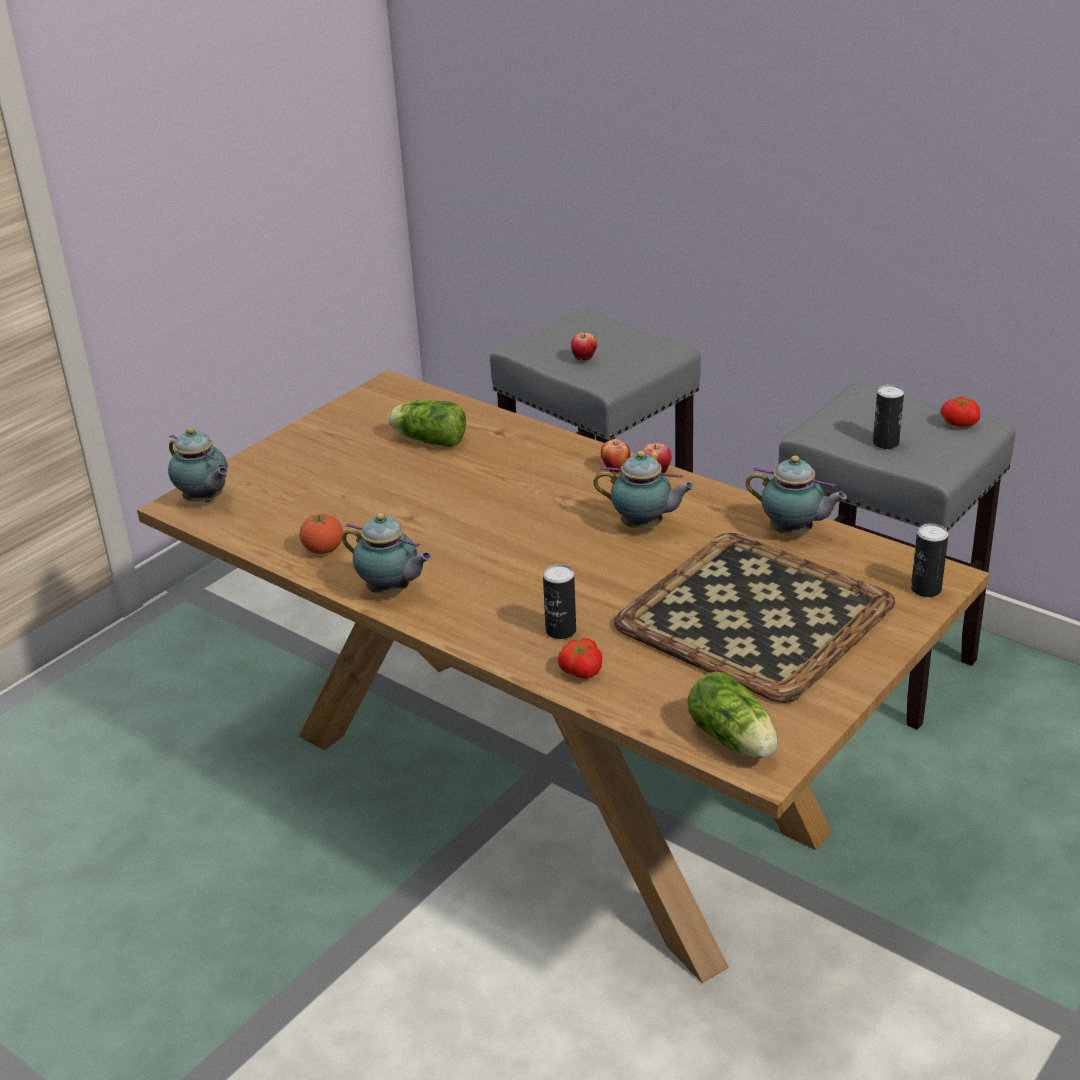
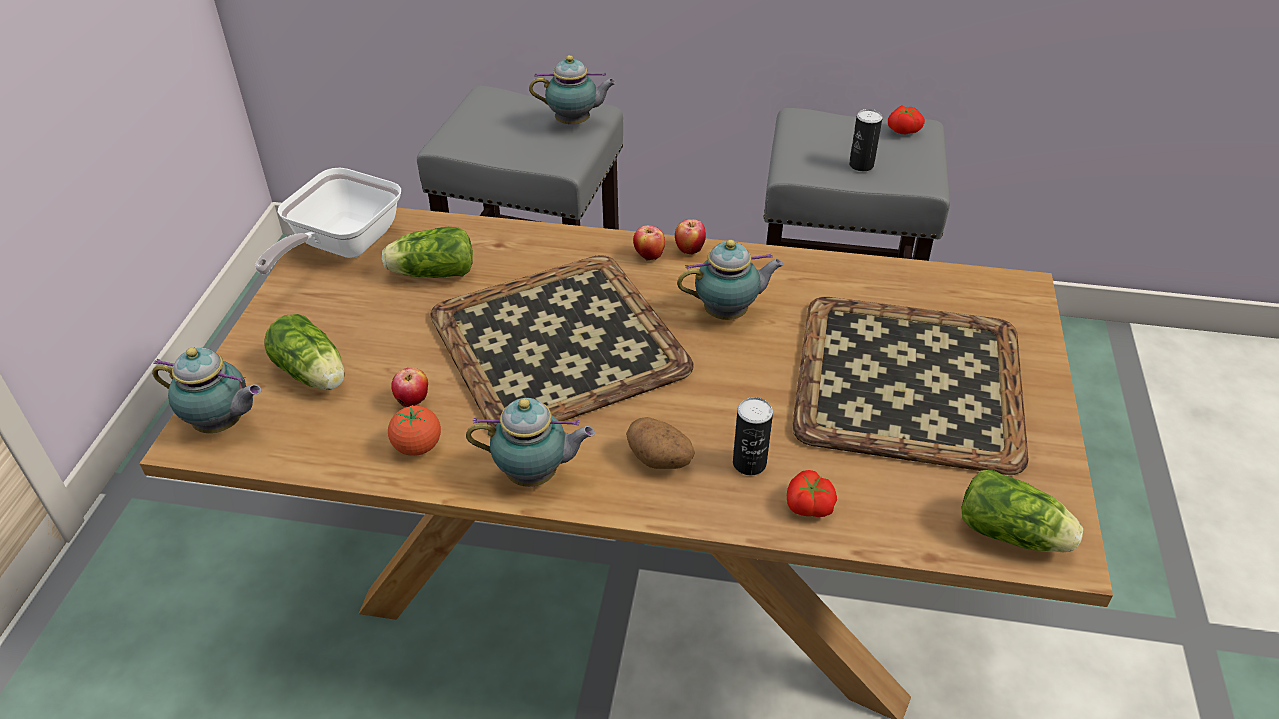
camera: 30 degrees left, 10 degrees up
(288, 486) = (313, 375): none -> lettuce
(375, 406) = (340, 247): none -> frying pan
(483, 512) = (557, 344): none -> tray
(493, 608) = (660, 459): none -> potato
(584, 359) = (521, 142): apple -> apple (413, 402)
(794, 532) = (865, 279): teapot -> teapot (575, 123)
(926, 589) = (1021, 305): can -> none

